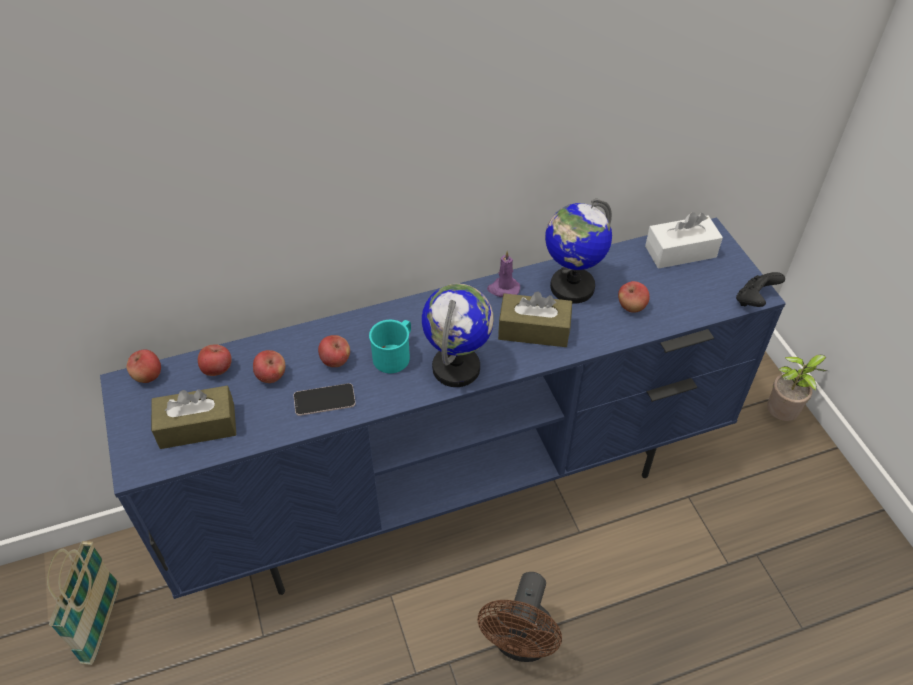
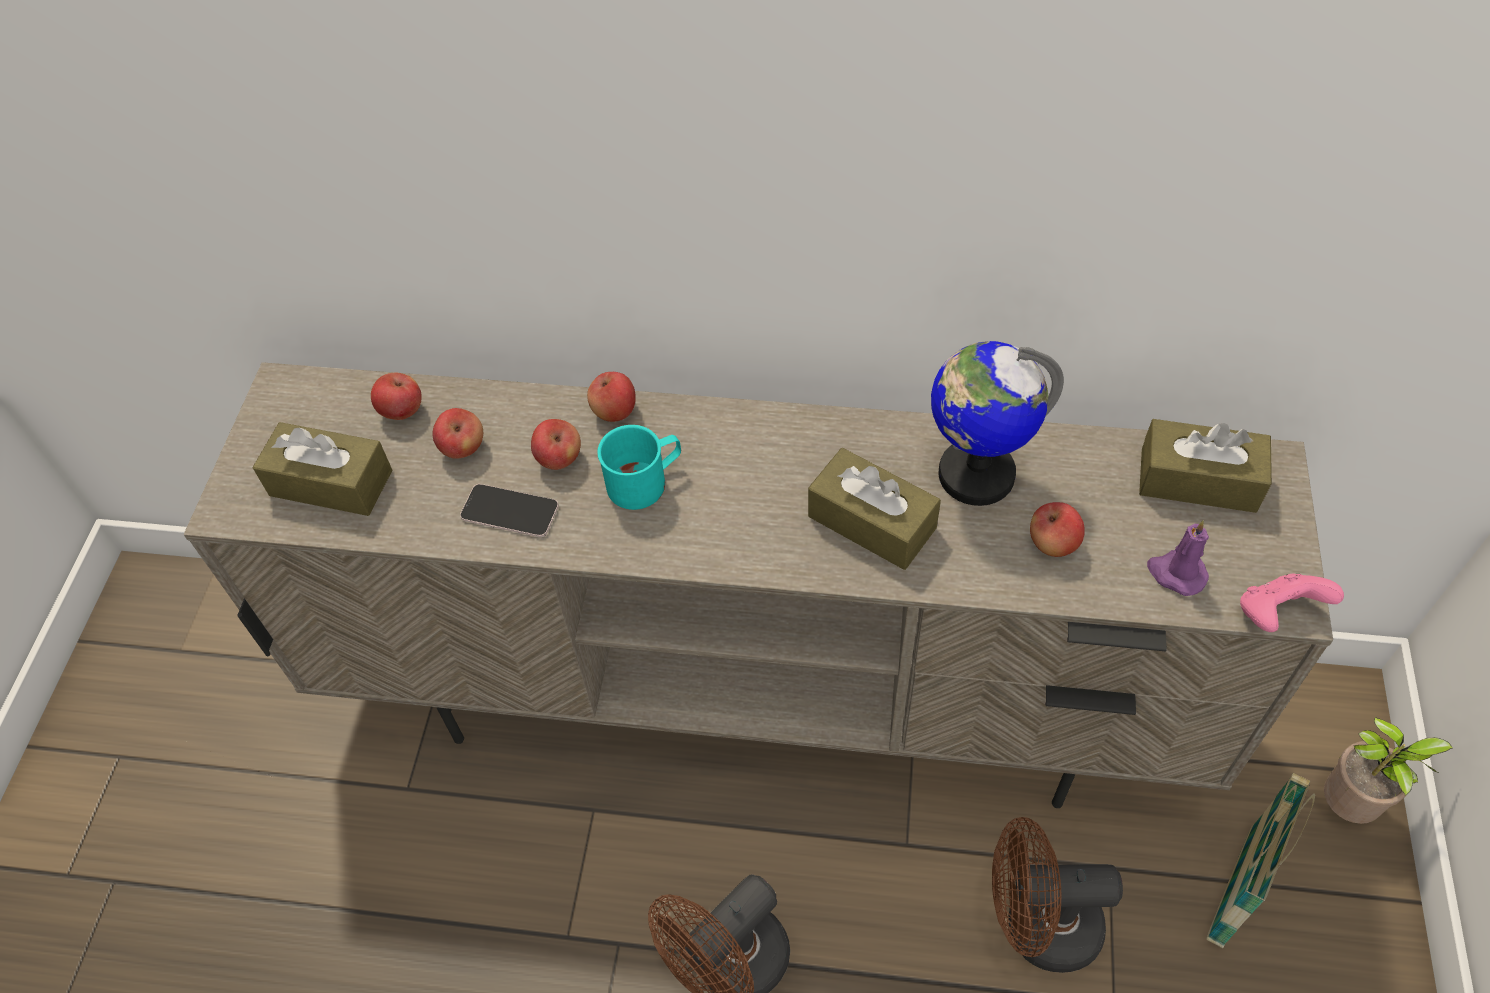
camera: 30 degrees right, 5 degrees up
(102, 623) = (235, 681): basket -> basket (1235, 888)
(148, 376) = (315, 386): apple -> apple (614, 411)
(457, 368) = (720, 537): globe -> none
(457, 490) = (764, 702): blue tv stand -> beige tv stand
(503, 289) = (866, 438): purple candle -> purple candle (1176, 573)
(669, 543) = (1037, 926): none -> brown fan
(680, 252) = (1198, 480): white tissue box -> brown tissue box
(754, 300) = (1276, 614): black game controller -> pink game controller

